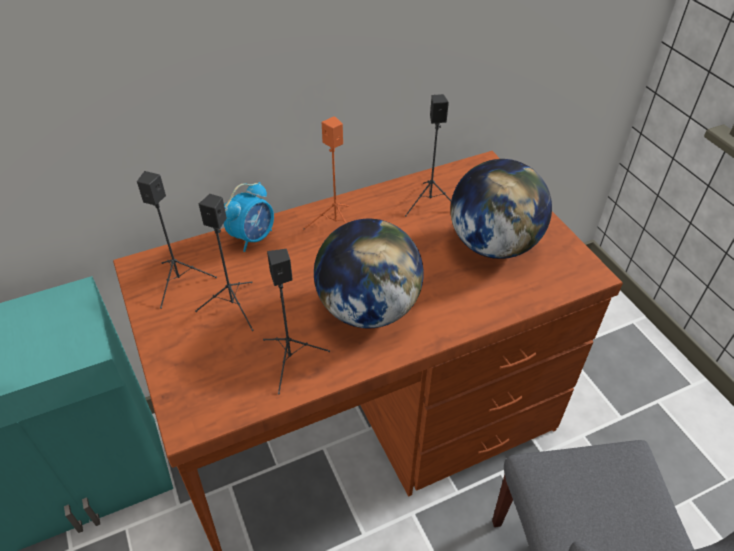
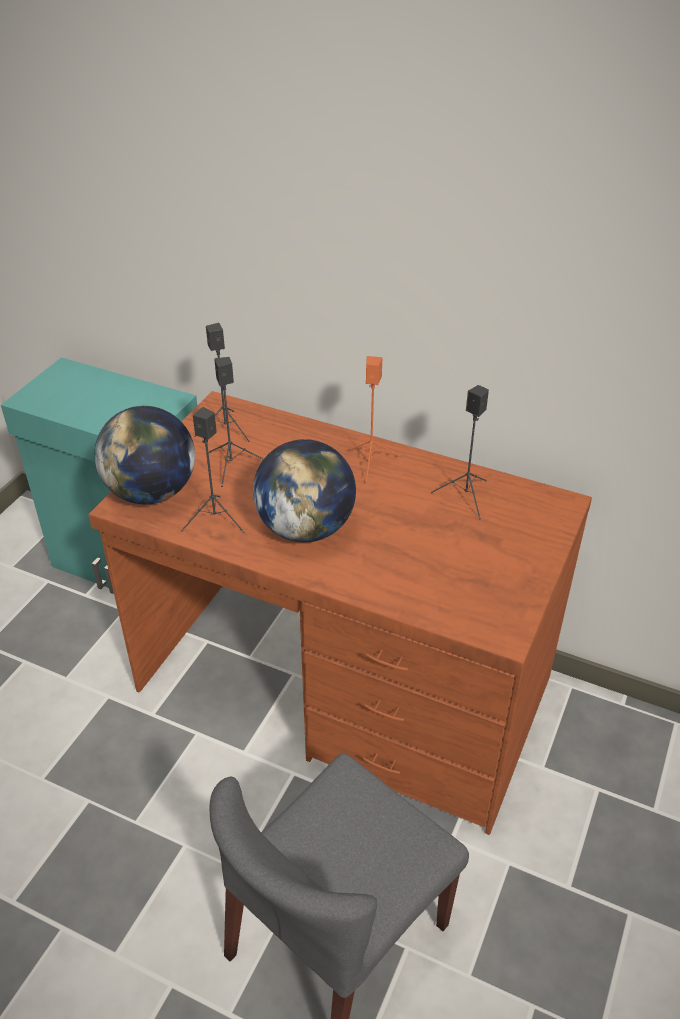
camera: 50 degrees right, 5 degrees down
(253, 237) = (307, 433): alarm clock -> none
(493, 244) = (463, 558): globe -> globe (152, 492)

